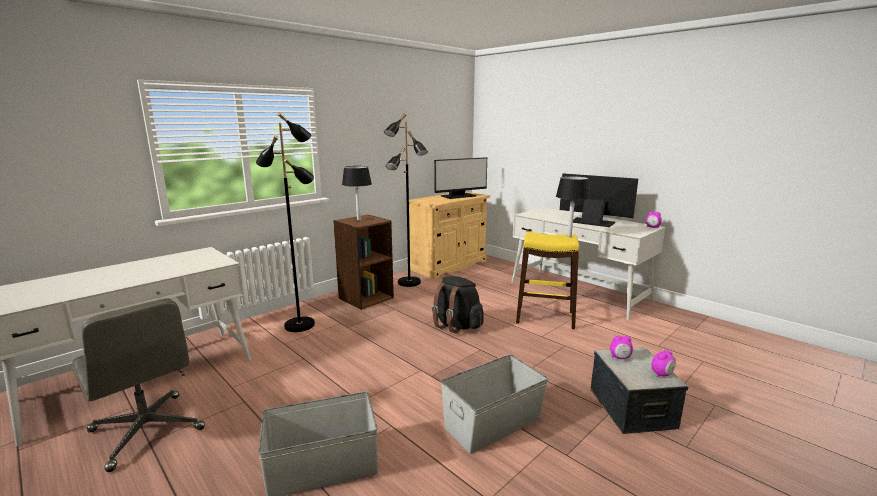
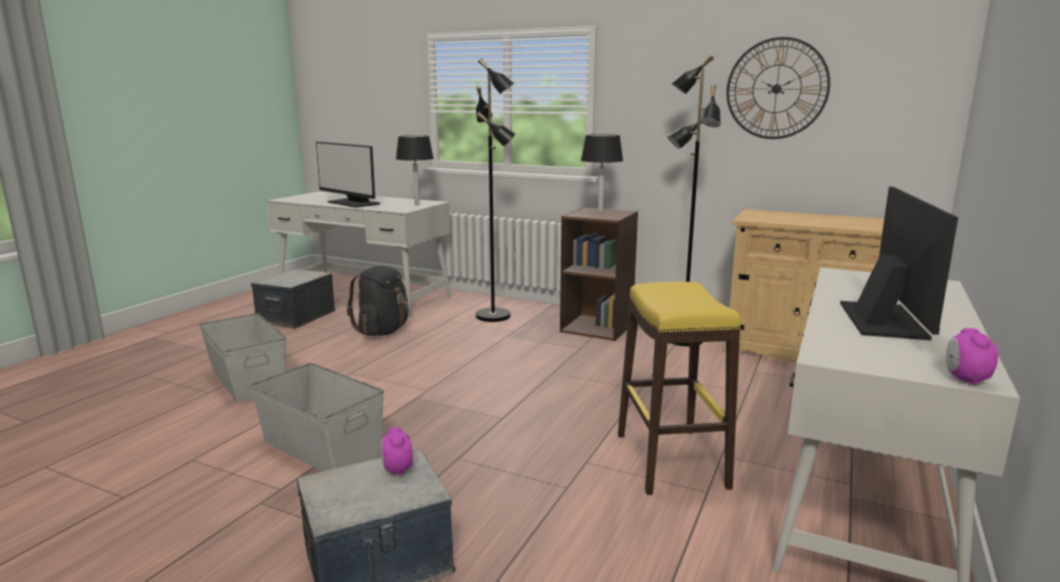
camera: 70 degrees right, 0 degrees up
(148, 430) = (296, 317): grey office chair -> storage box
(413, 131) = (776, 89): none -> wall clock
(456, 326) = (565, 392): black backpack -> black backpack (383, 331)
(459, 196) = (843, 222): monitor -> monitor (352, 203)
(569, 236) = (697, 305): black table lamp -> black table lamp (417, 205)
(662, 374) = (347, 509): alarm clock -> none

